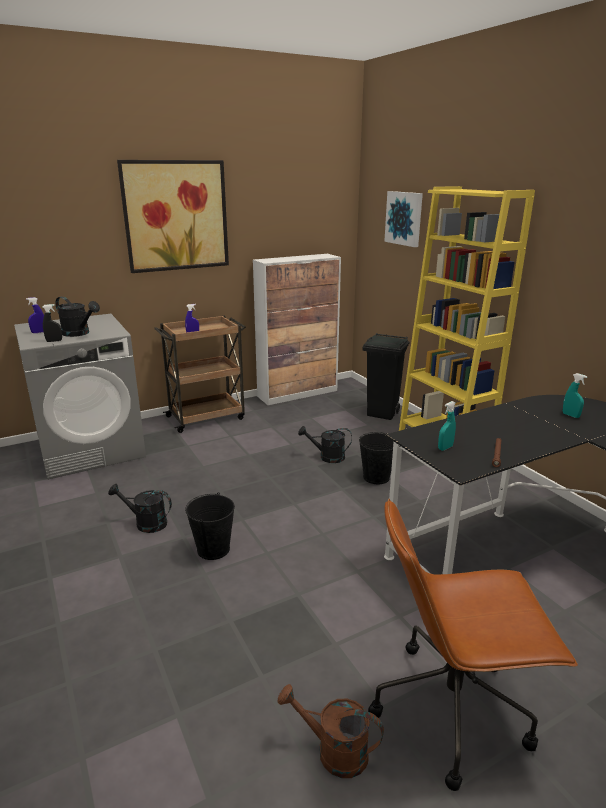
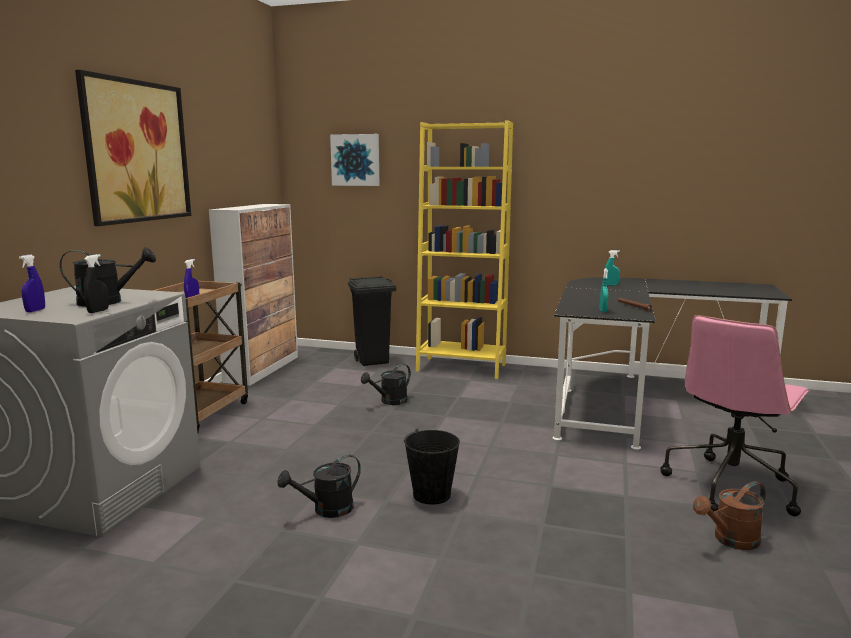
camera: 45 degrees left, 10 degrees down
(376, 477) = (454, 400): black bucket -> none
(452, 708) = (730, 486): brown office chair -> pink office chair

